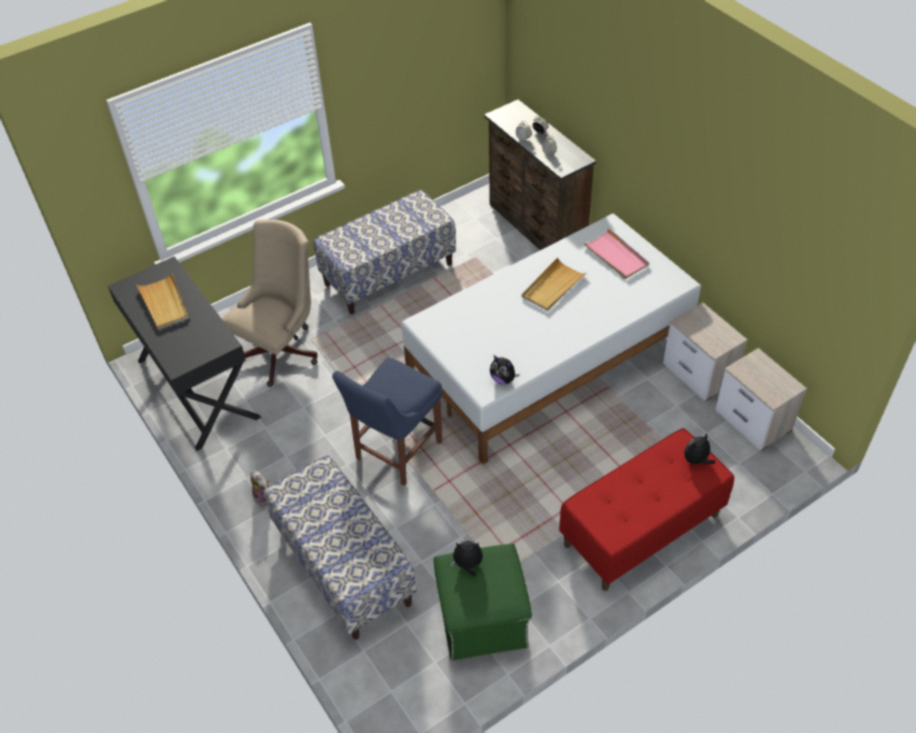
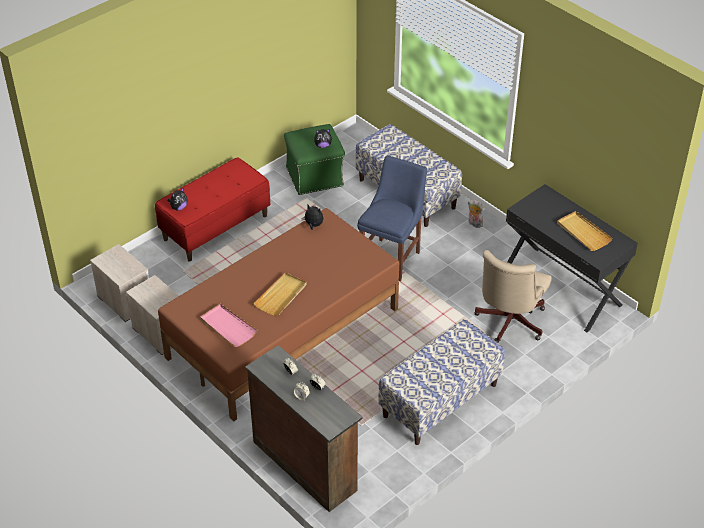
camera: 170 degrees right, 5 degrees down
(551, 361) = (282, 333): white bed -> brown bed

